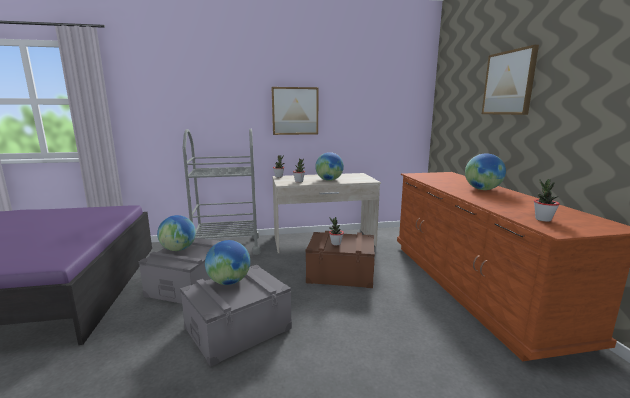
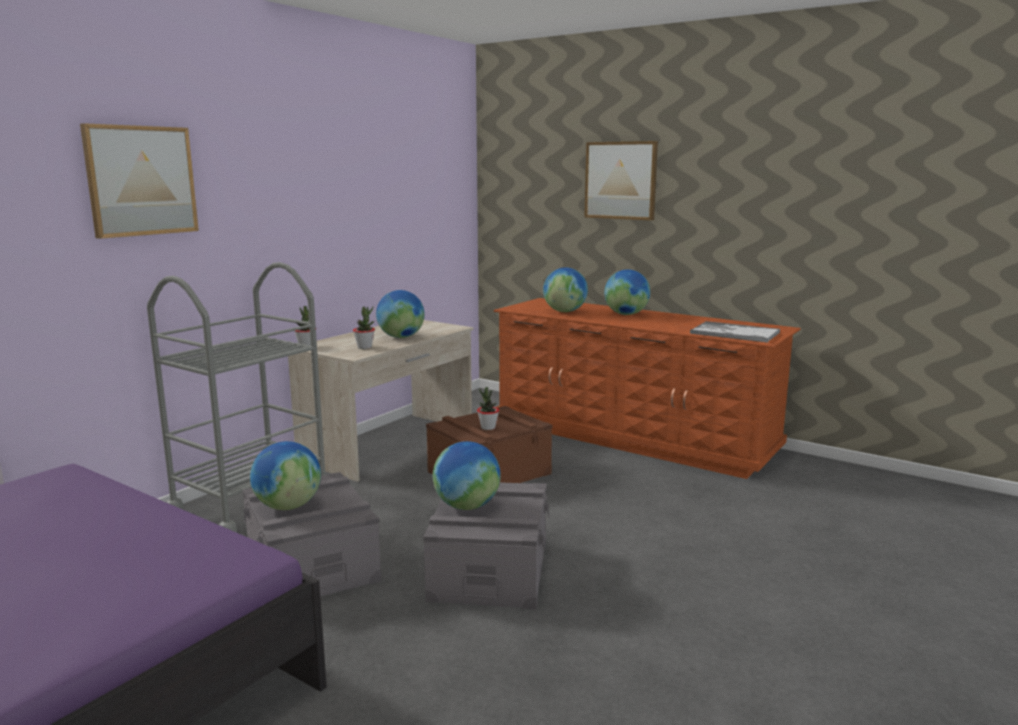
camera: 45 degrees left, 0 degrees up
(295, 111) = (312, 222): picture -> picture (141, 181)
(441, 181) = (565, 311): none -> globe
(543, 219) = (734, 333): potted plant -> tray

